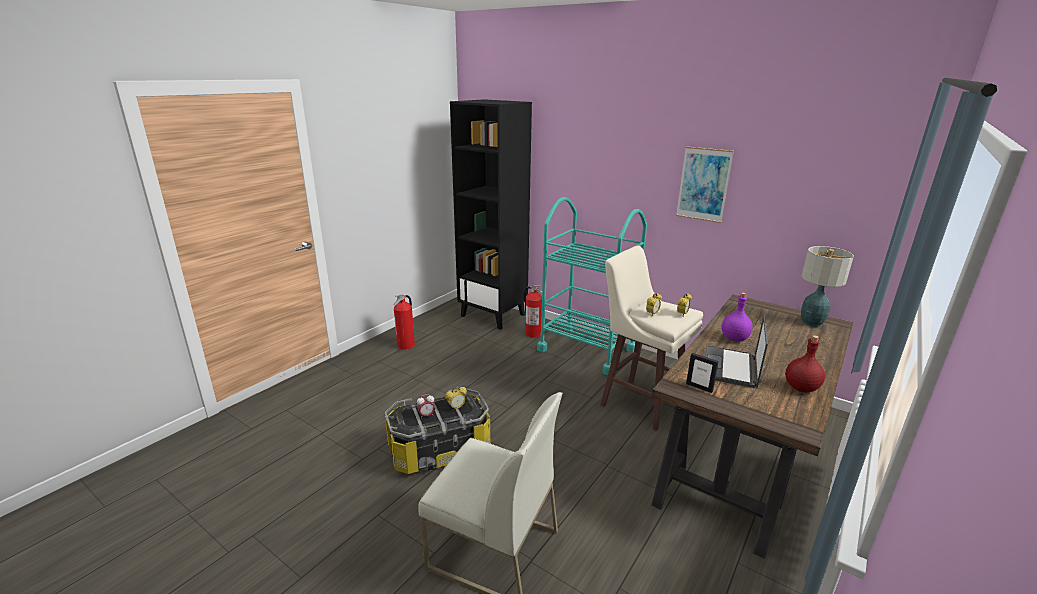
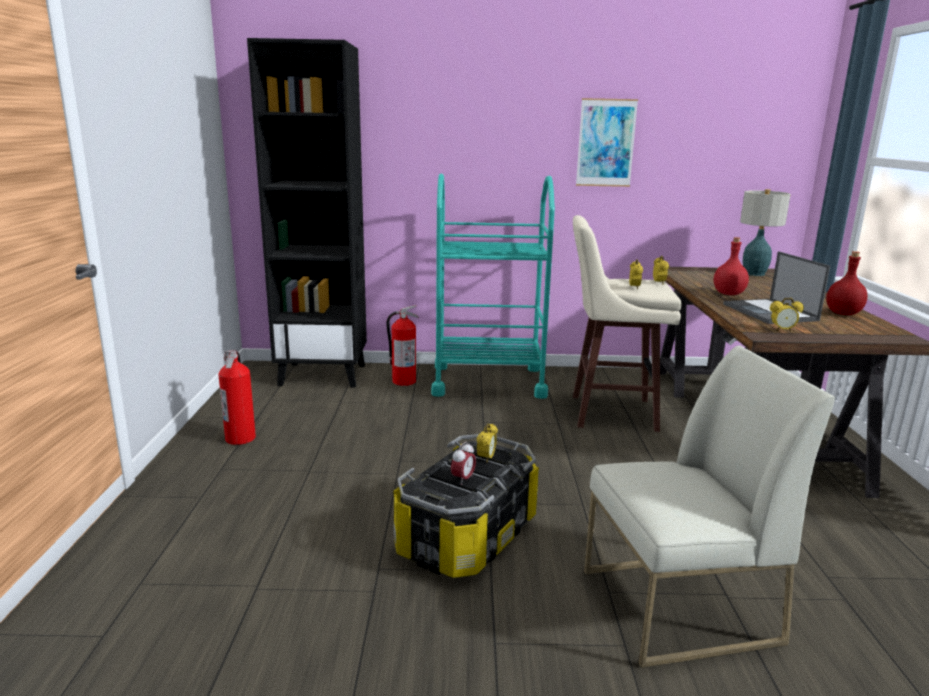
camera: 35 degrees left, 5 degrees down
(699, 387) = (782, 330): picture frame -> alarm clock
(734, 338) = (728, 294): purple bottle -> red bottle

